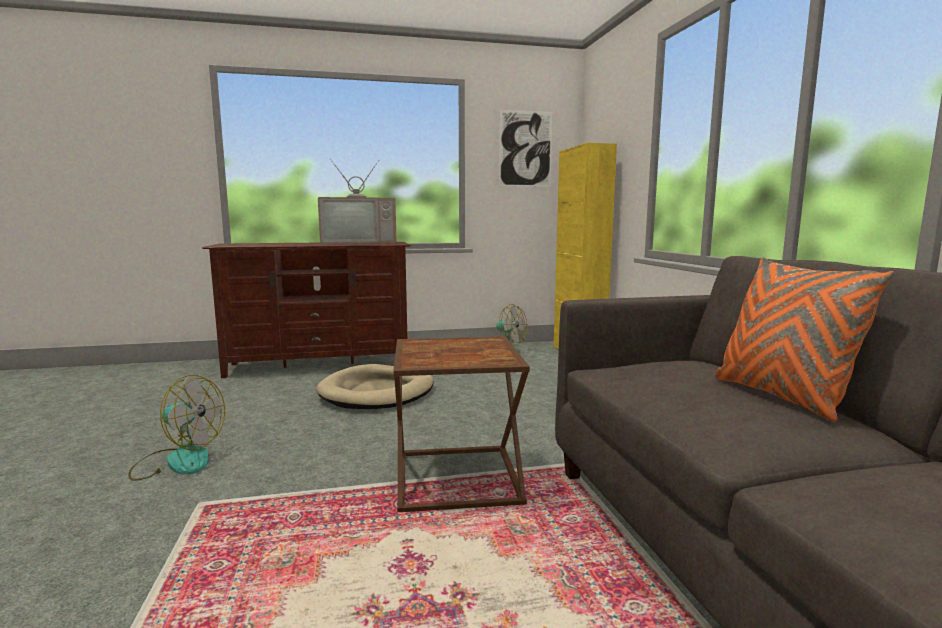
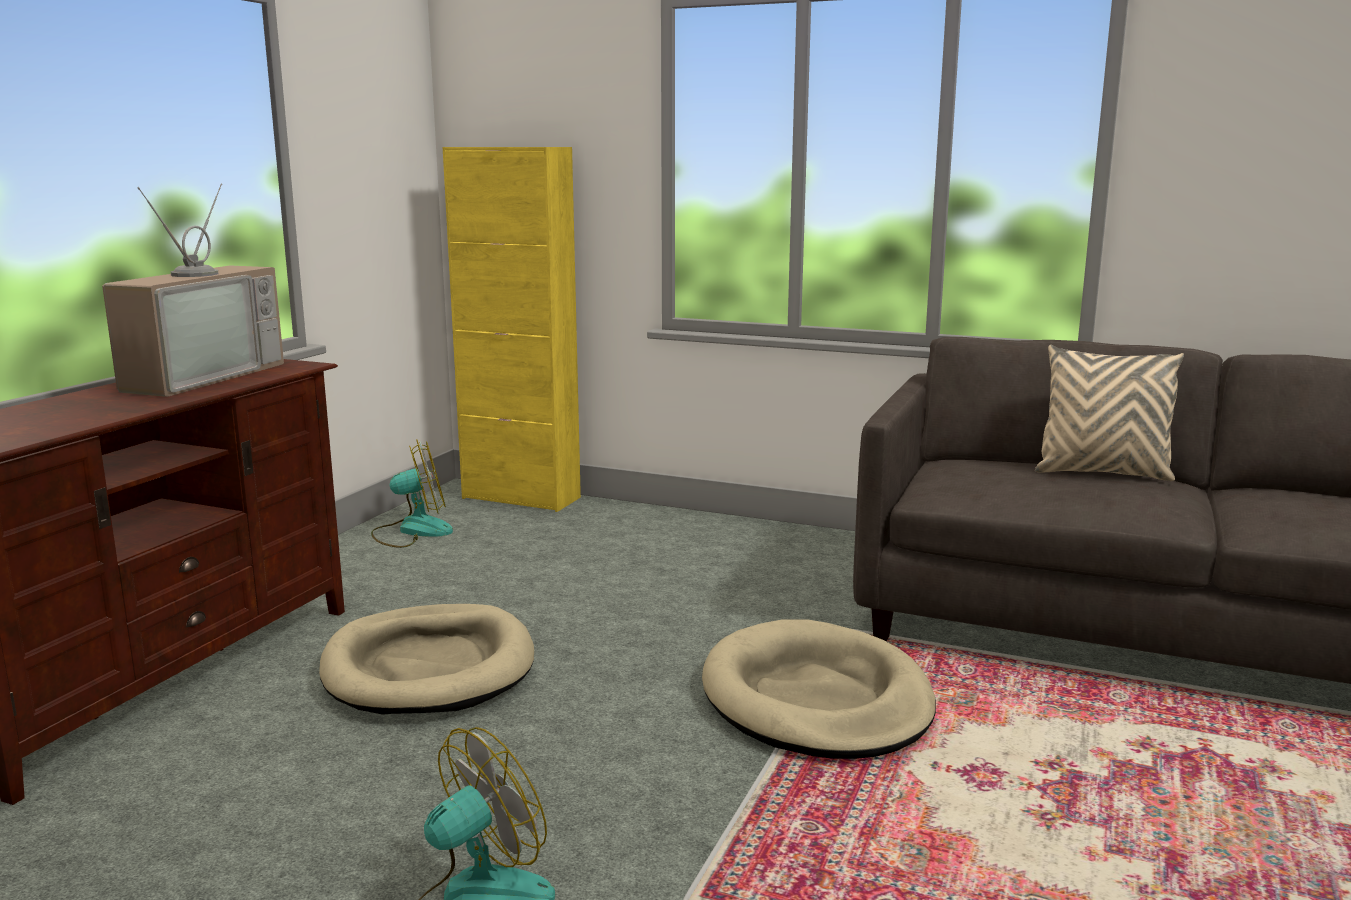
camera: 55 degrees left, 5 degrees up
(455, 479) = (816, 699): brown side table -> beige dog bed
(525, 149) = (370, 138): picture -> none
(781, 396) = (1102, 473): orange pillow -> beige pillow

